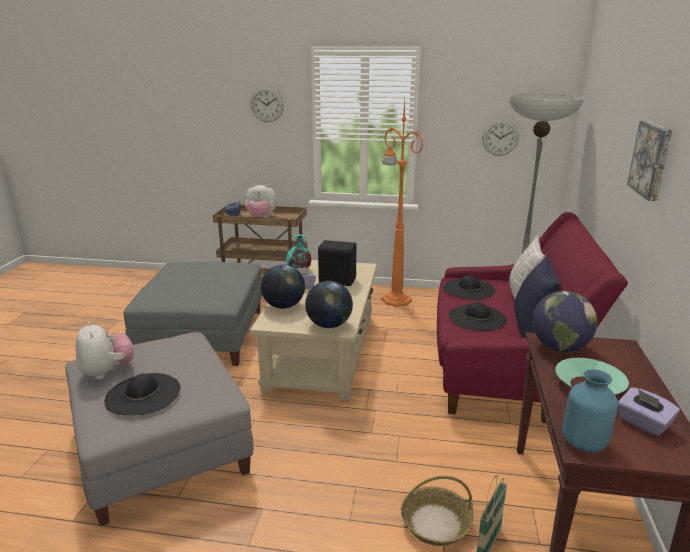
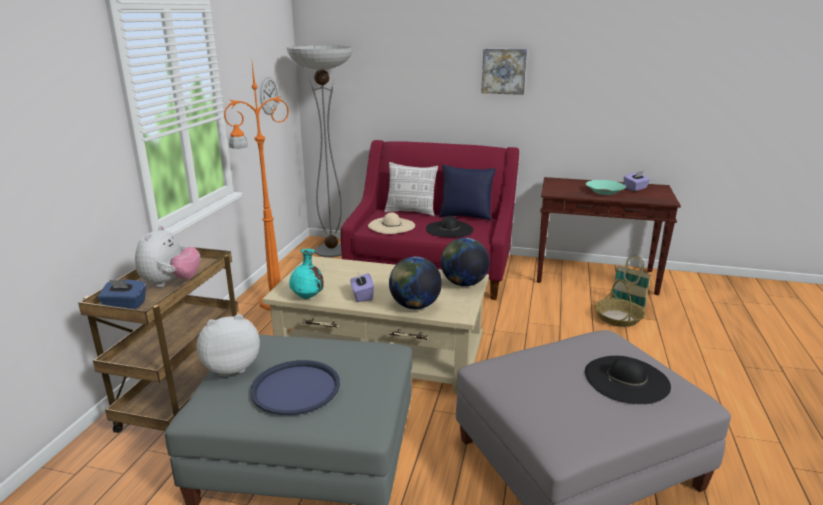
camera: 85 degrees left, 0 degrees up
(107, 372) = (587, 417): plush toy -> plush toy (231, 367)
(182, 279) = (296, 388): none -> blue tray
(267, 104) = (66, 101): wall clock -> none
(337, 280) = (350, 276): black speaker -> none
(469, 289) = (391, 225): black hat -> beige hat
(559, 347) = (561, 191): globe -> none
(583, 443) = (662, 200): blue vase -> none

